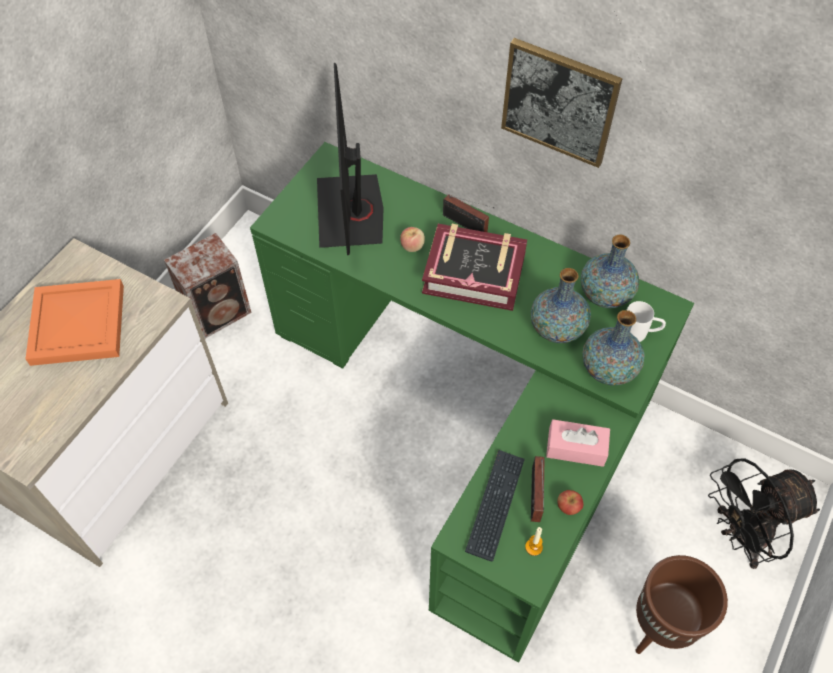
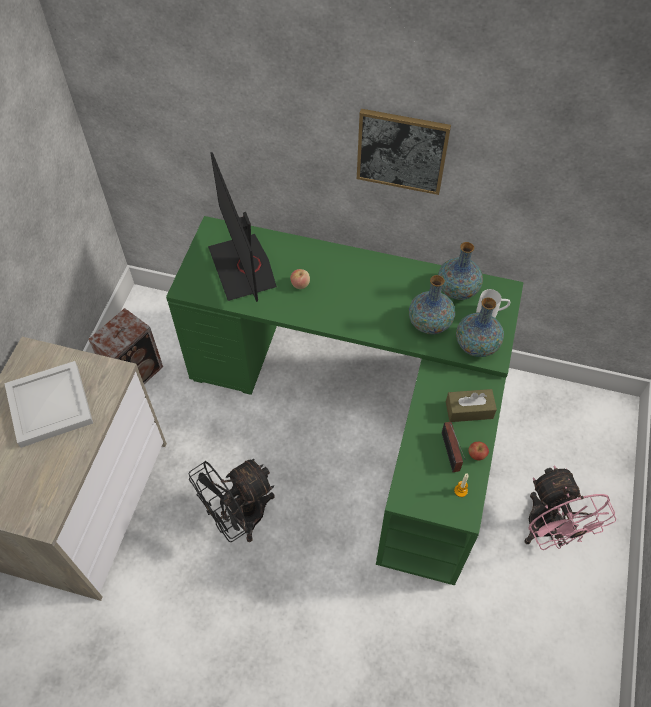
camera: 15 degrees left, 0 degrees up
(79, 323) = (51, 404): orange tray -> white tray
(467, 225) = (337, 259): radio -> none
(474, 273) = (354, 294): book -> none
(495, 505) = (423, 466): keyboard -> none
(576, 448) = (469, 410): pink tissue box -> brown tissue box
(659, 626) = (548, 531): brown planter -> pink fan
(740, 536) = (587, 449): black fan -> black fan (239, 518)

